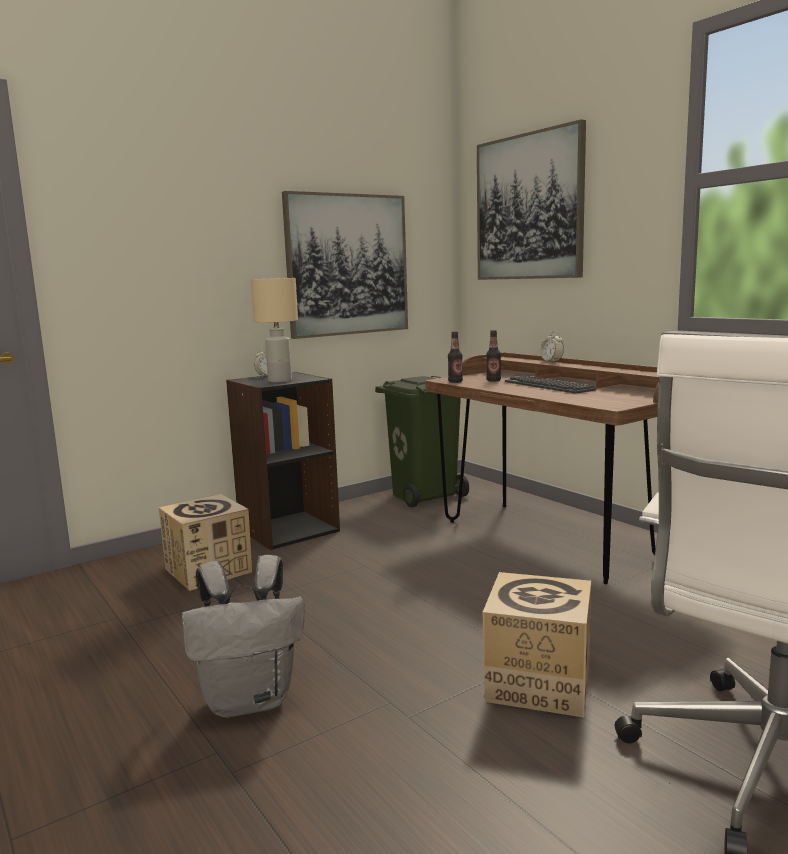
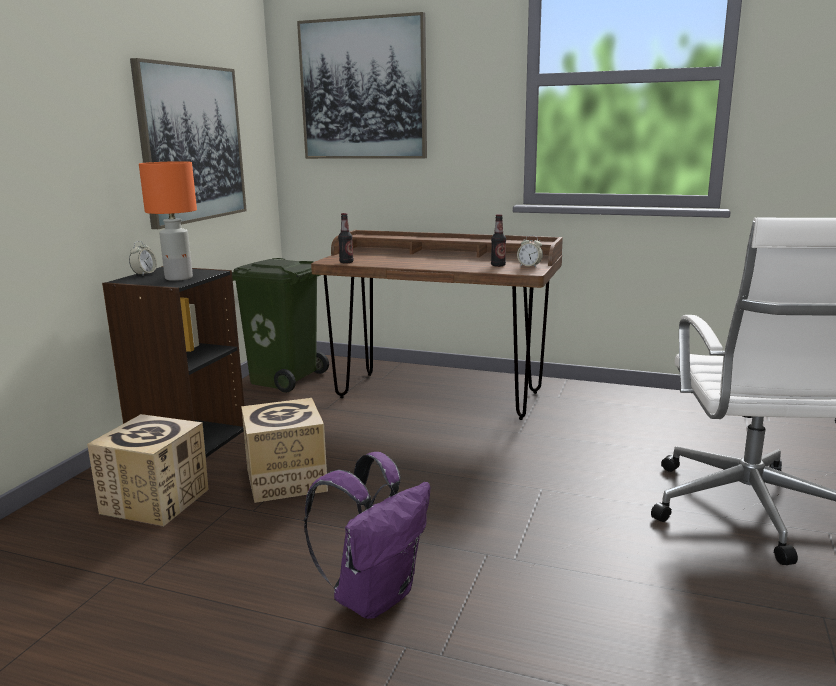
camera: 35 degrees left, 5 degrees up
(250, 700) = (374, 596): grey backpack -> purple backpack
(280, 381) = (179, 278): beige table lamp -> orange table lamp
(493, 380) = (378, 258): bottle -> bottle (498, 265)
(538, 682) = (566, 503): cardboard box -> cardboard box (286, 480)
(548, 386) = (438, 259): keyboard -> none
(552, 361) = (419, 236): alarm clock -> alarm clock (529, 266)

